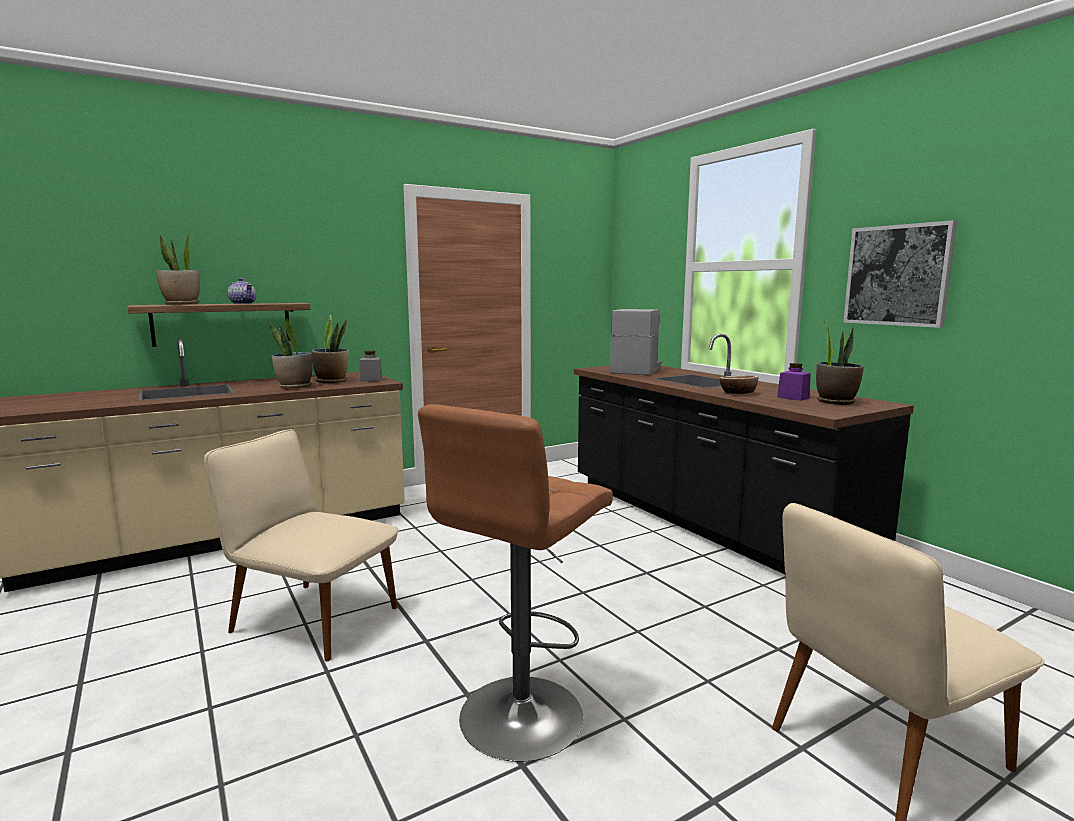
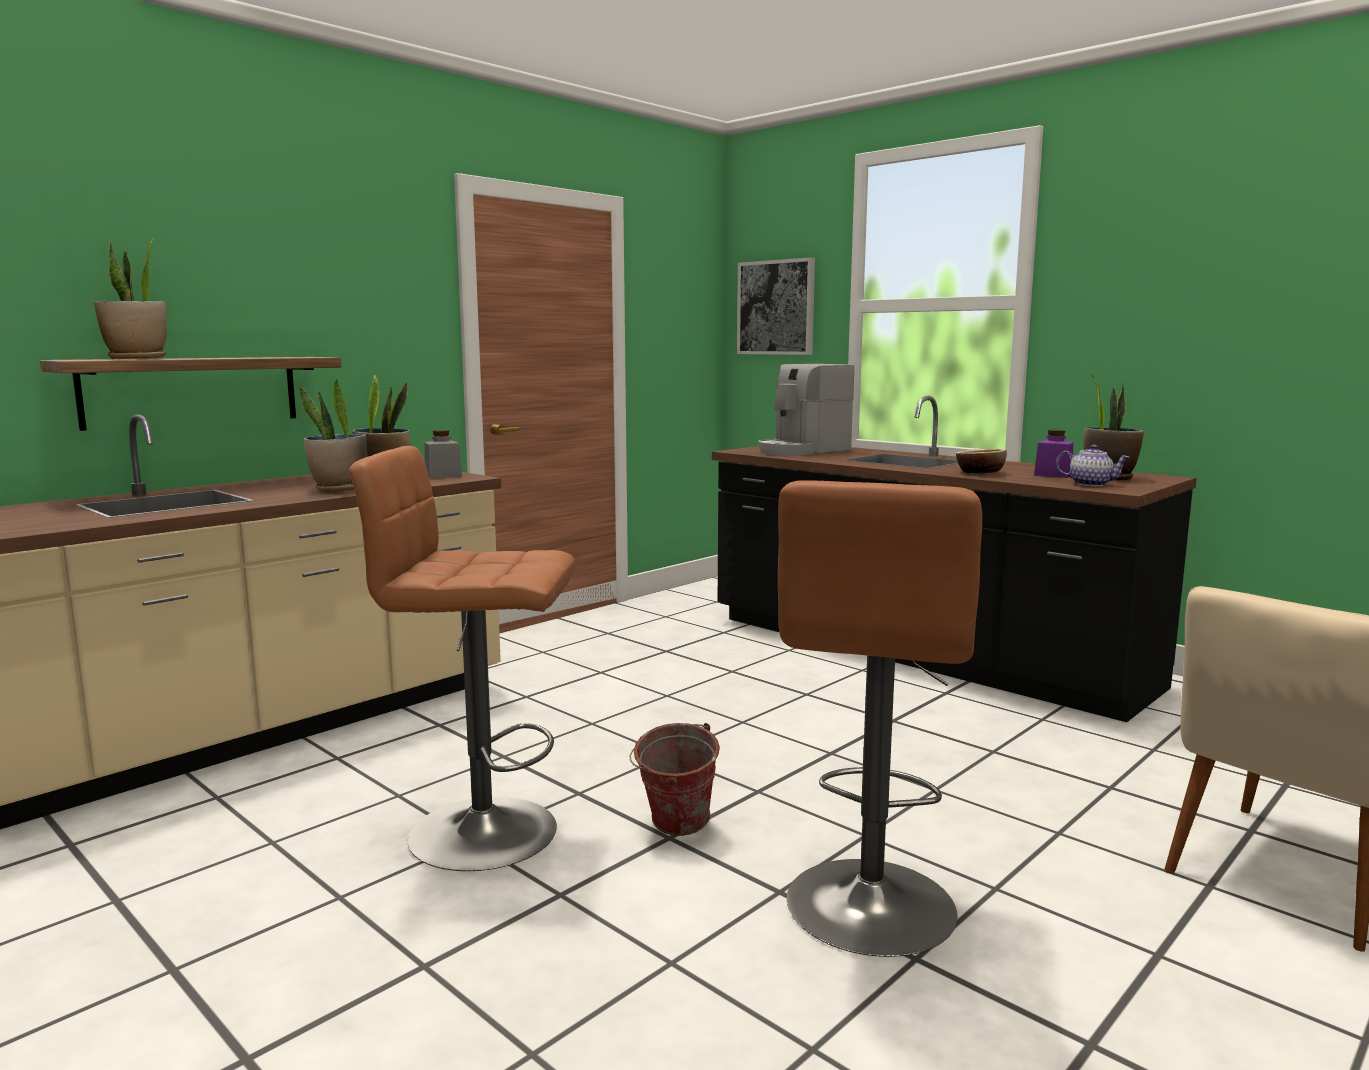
camera: 15 degrees left, 0 degrees up
(243, 303) = (233, 357): teapot -> teapot (1090, 484)
(315, 619) = (482, 832): beige chair -> brown stool
(434, 635) = (674, 829): none -> bucket
(636, 370) = (802, 451): coffee machine -> coffee machine turned 135 degrees counterclockwise
(897, 275) = (1160, 317): picture -> picture (776, 307)

